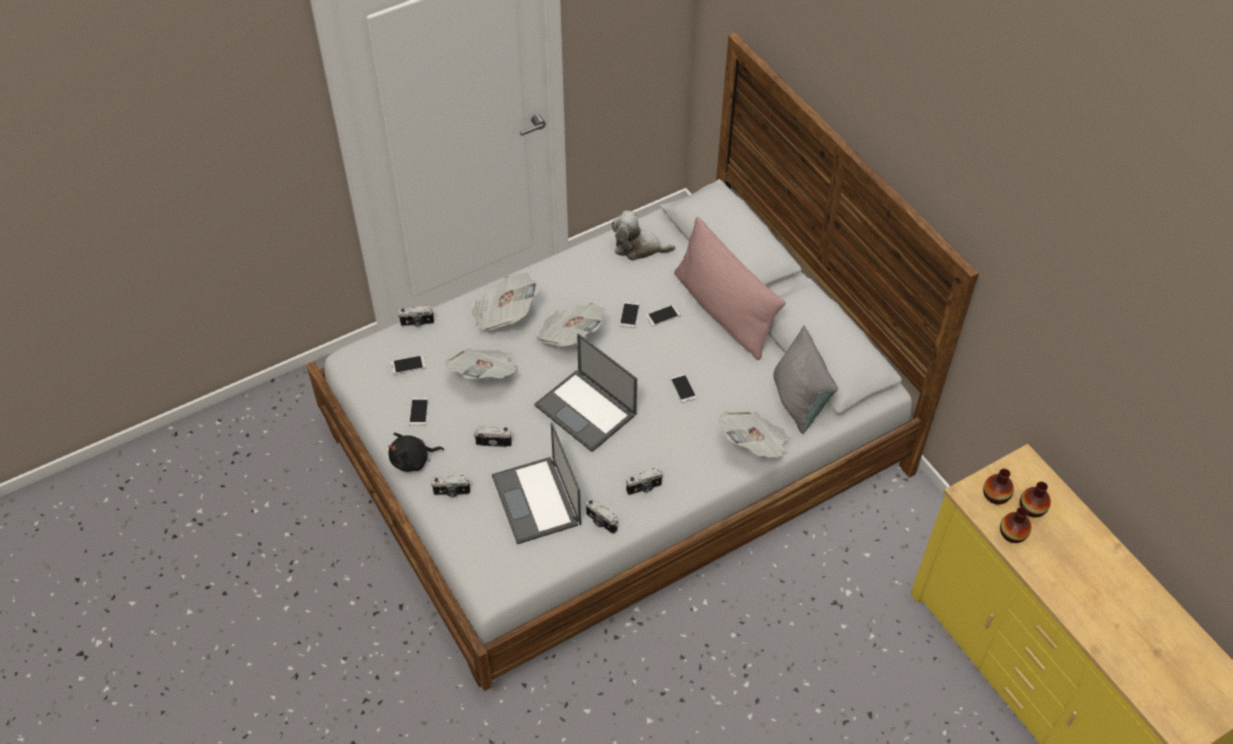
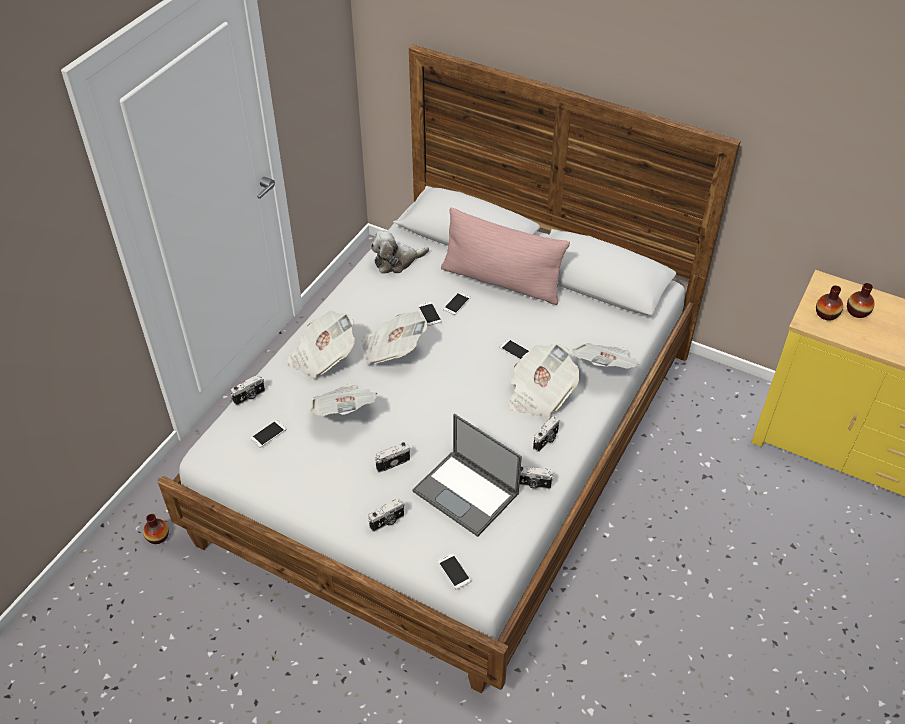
camera: 30 degrees left, 5 degrees down
(413, 460) = (331, 512): black plush toy -> none
(418, 411) = (306, 468): phone -> phone (454, 571)
(586, 410) = (452, 402): laptop -> none
(672, 441) = (539, 394): none -> newspaper
(799, 401) = (611, 321): grey pillow -> none
(1012, 533) = (860, 335): vase -> vase (158, 536)

